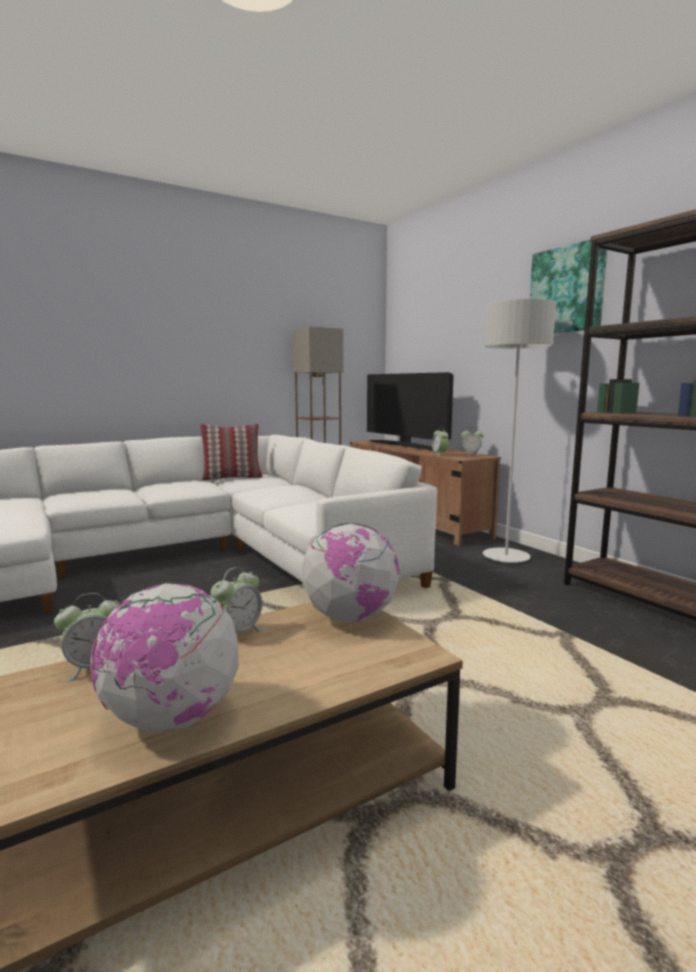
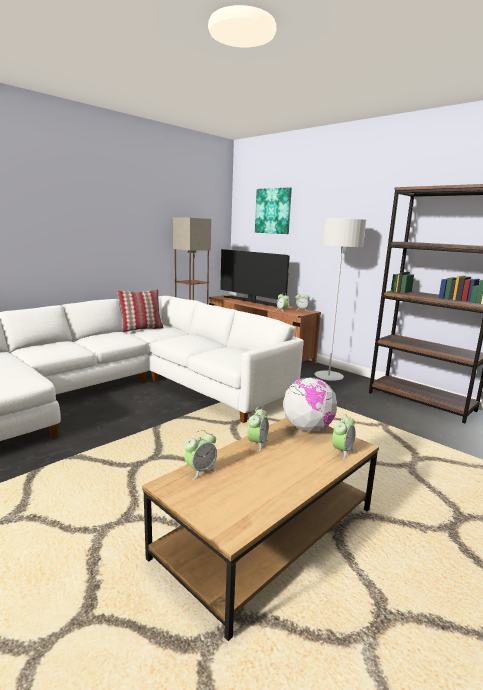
camera: 15 degrees left, 5 degrees up
(171, 718) = (269, 491): globe -> none
(380, 661) = (342, 451): none -> alarm clock
(567, 290) = (369, 210): picture -> picture (273, 211)

